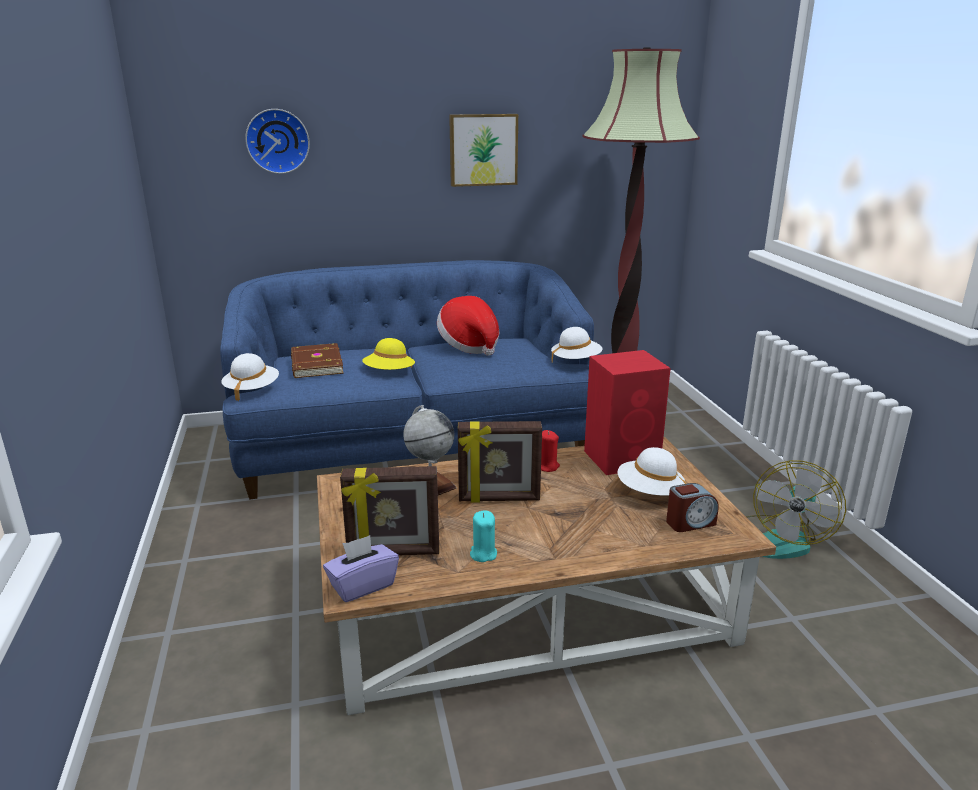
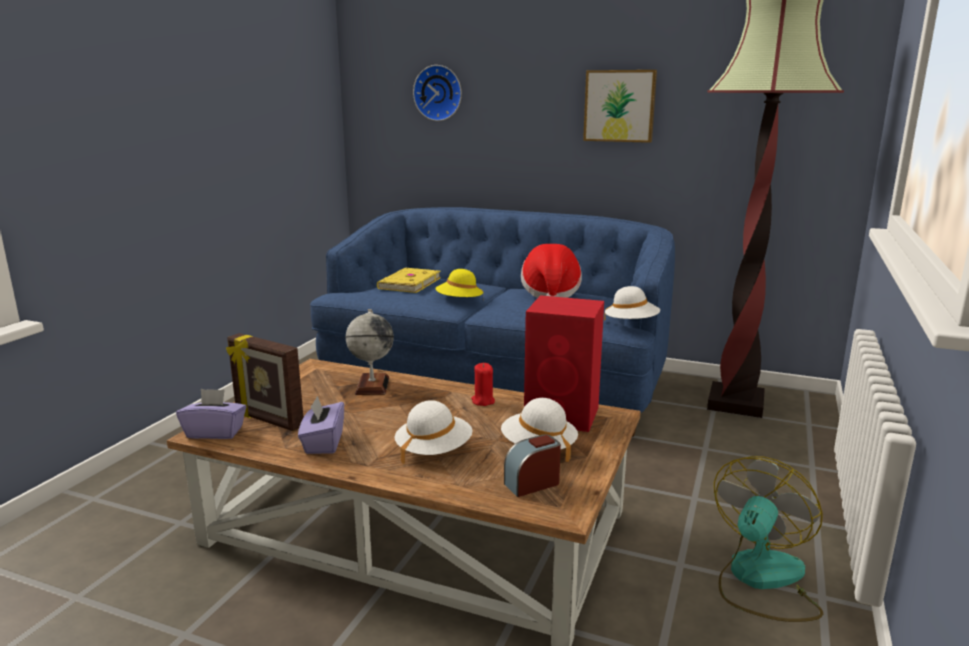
camera: 35 degrees right, 5 degrees down
(252, 390) = (342, 291): white hat -> white hat (433, 451)
(315, 364) = (408, 283): brown book -> yellow book
(483, 554) = (323, 443): turquoise candle -> purple tissue box
(499, 499) = (402, 411): picture frame -> none
(690, 523) = (532, 483): alarm clock -> alarm clock turned 135 degrees clockwise
(783, 539) = (761, 580): fan -> fan turned 150 degrees clockwise

